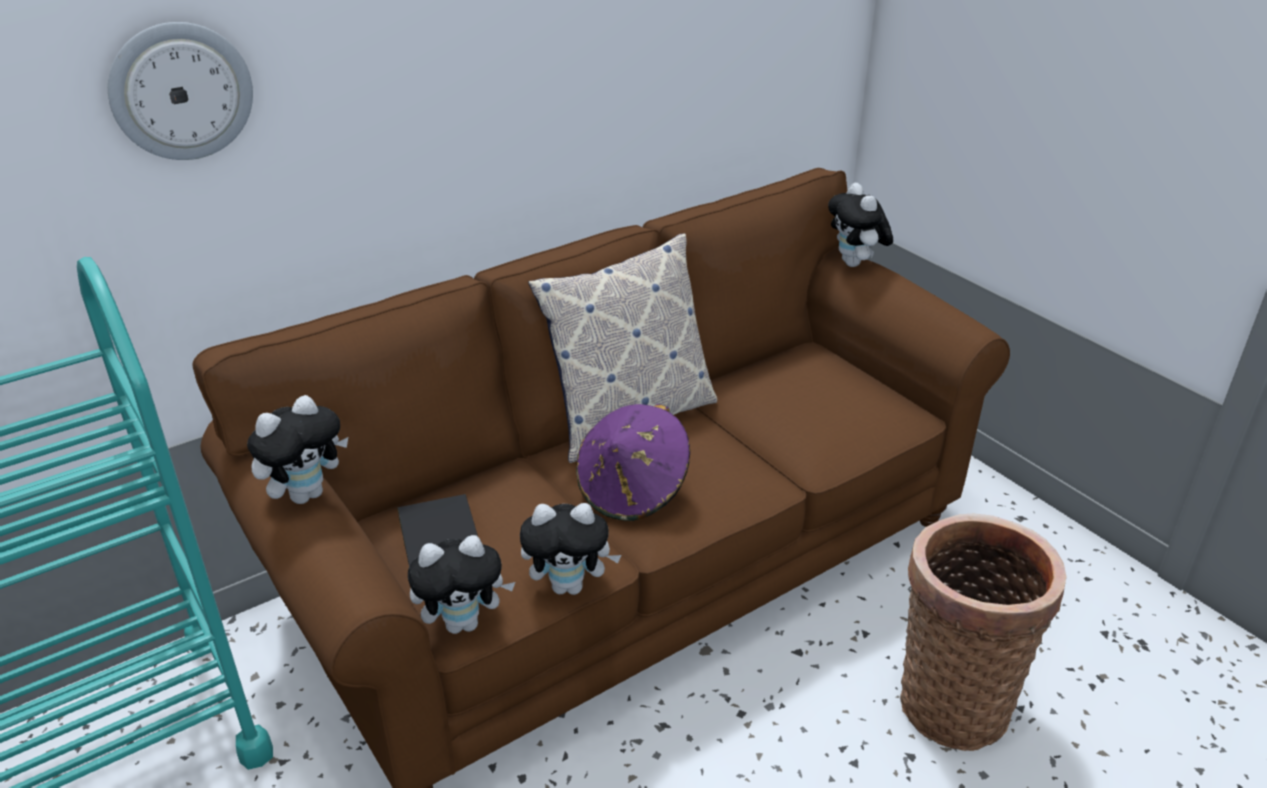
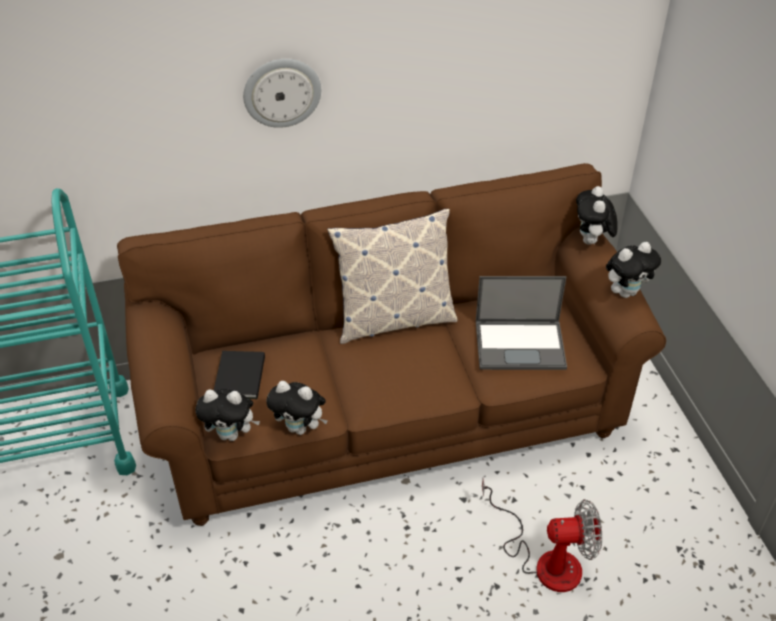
camera: 20 degrees right, 10 degrees up
(181, 91) = (125, 93): wall clock -> wall clock (282, 92)
(306, 494) = (161, 338): plush toy -> plush toy (626, 292)
(633, 490) = (369, 374): purple hat -> none
(819, 407) = (521, 344): none -> laptop
(953, 699) = (545, 560): basket -> fan

